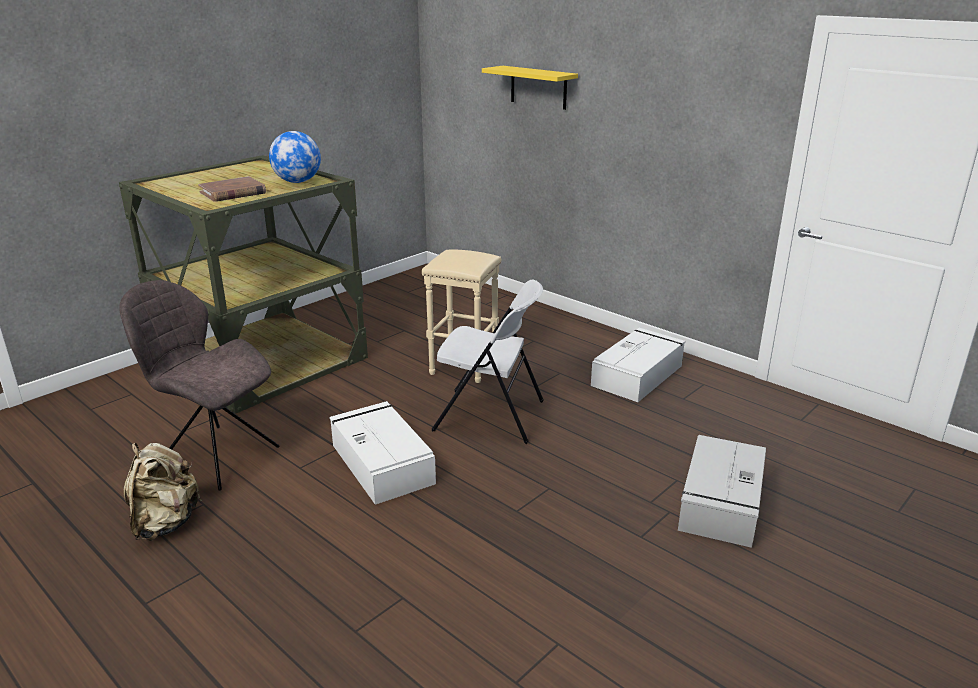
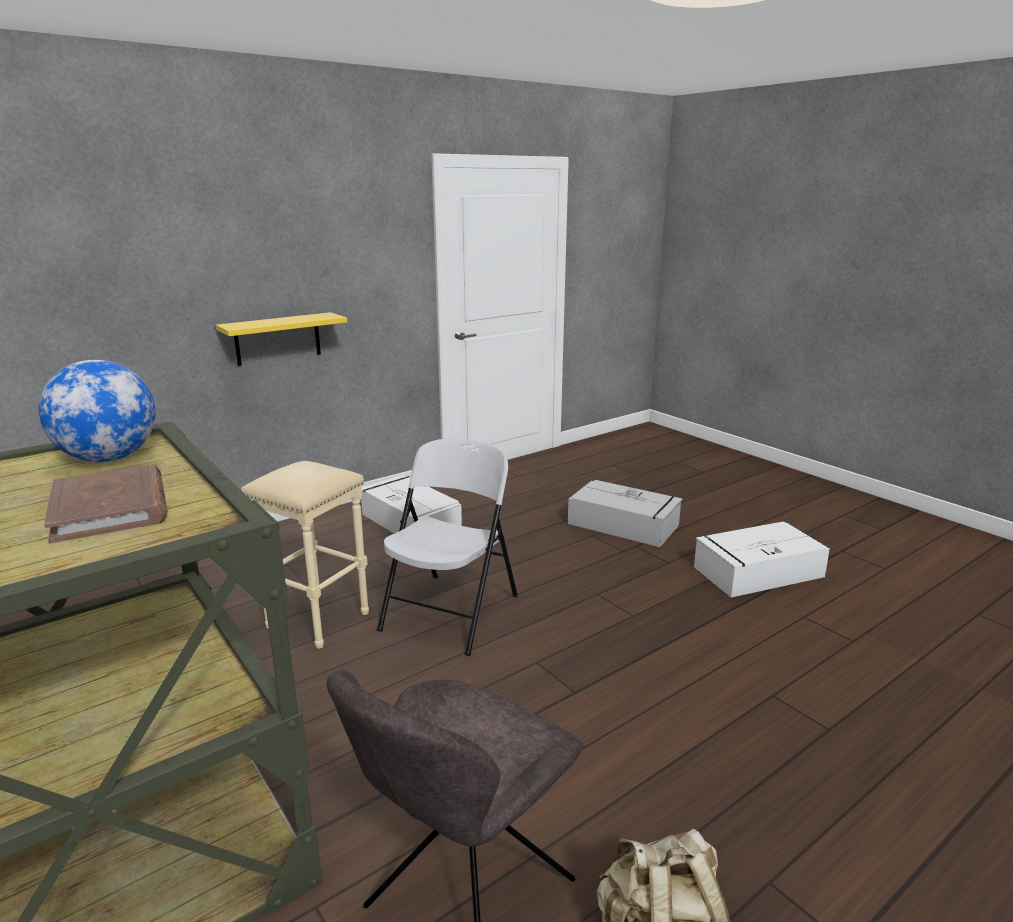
camera: 80 degrees left, 5 degrees down
(381, 463) = (531, 701): white storage box -> white storage box (756, 572)
(538, 87) = (114, 262): yellow shelf -> yellow shelf (278, 339)

